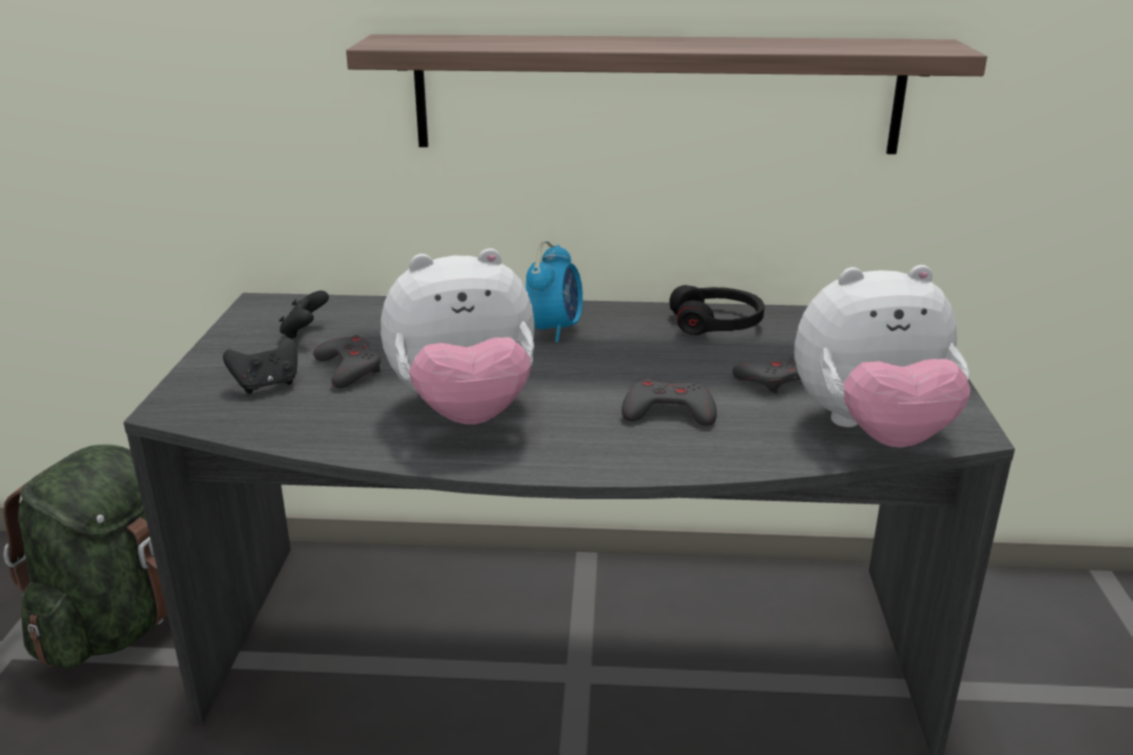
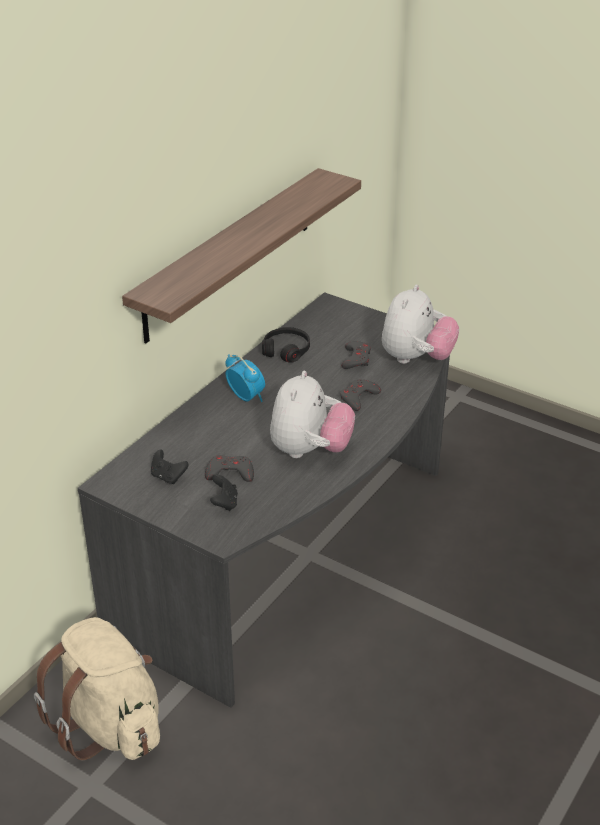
camera: 60 degrees left, 10 degrees up
(122, 621) = (109, 724): green backpack -> beige backpack

